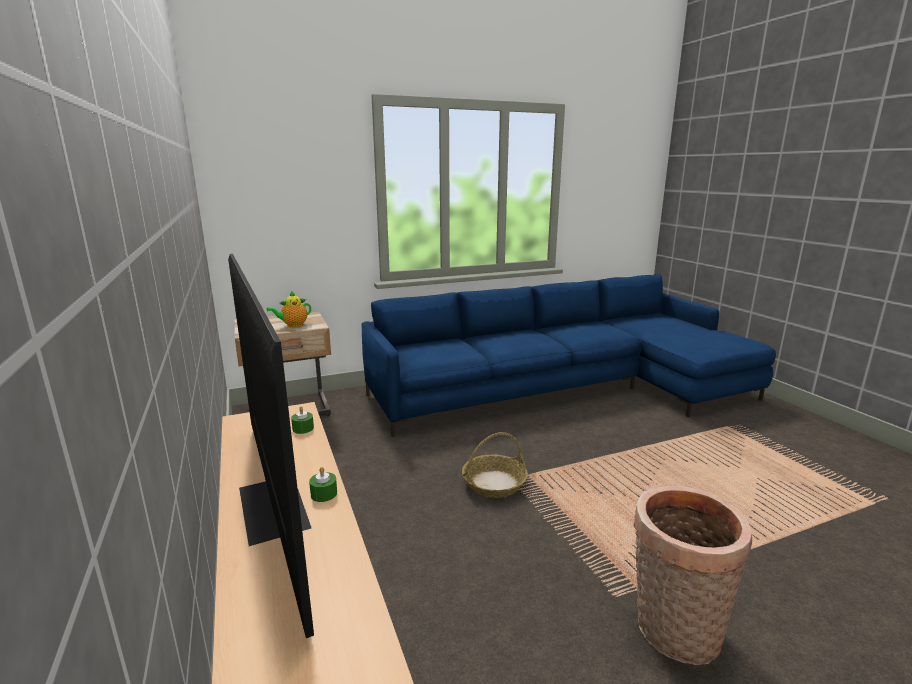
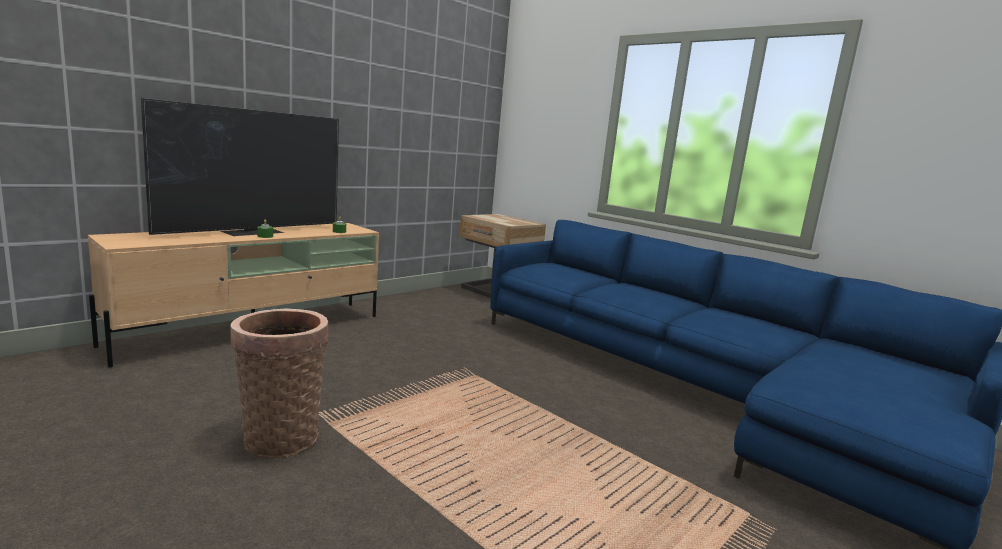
camera: 65 degrees right, 5 degrees down
(293, 325) = (503, 221): teapot -> none
(494, 483) = (451, 363): basket -> none

